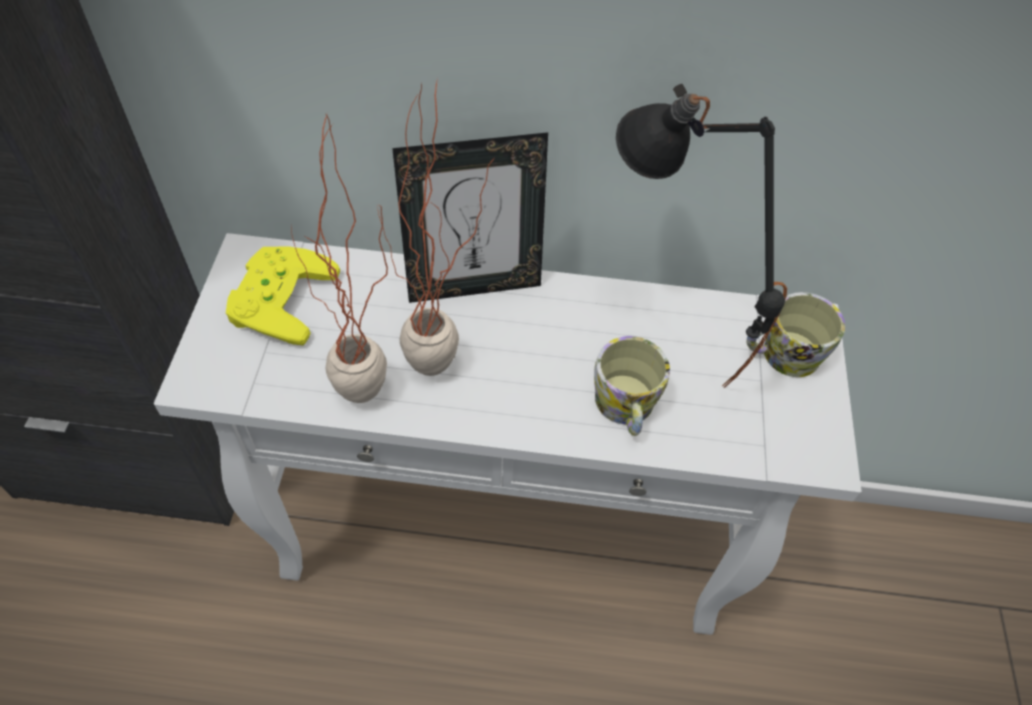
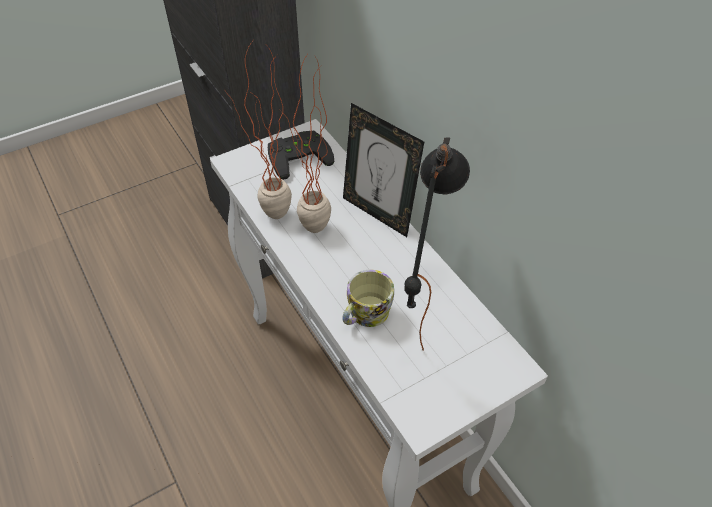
camera: 55 degrees right, 5 degrees down
(276, 297) = (298, 155): yellow game controller -> black game controller
(782, 355) = (475, 366): mug -> none

